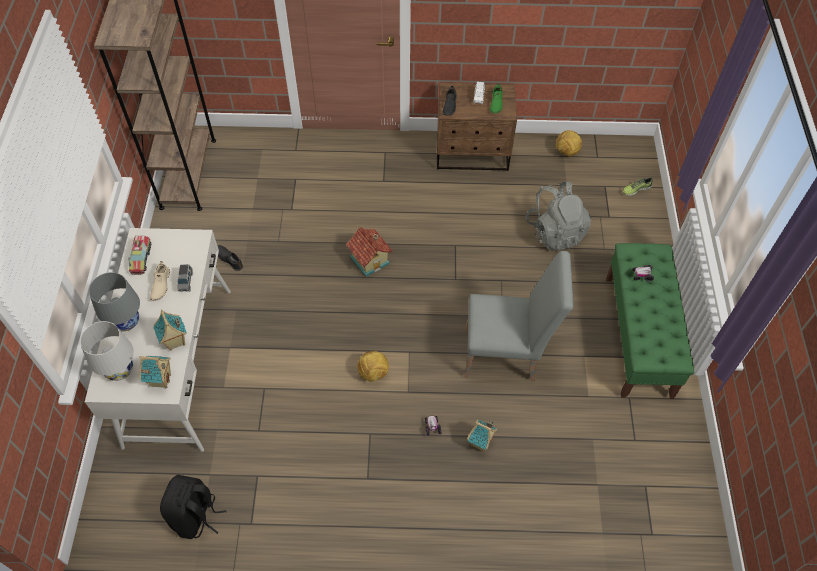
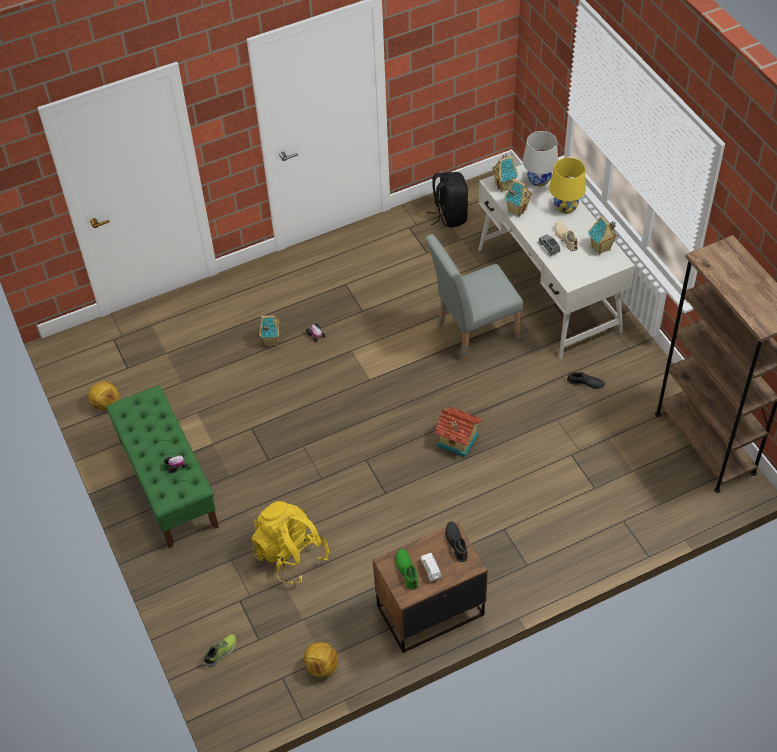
camera: 155 degrees right, 5 degrees down
(126, 321) = (565, 207): grey table lamp -> yellow table lamp
(141, 258) = (601, 249): toy truck -> toy house
(373, 373) = (388, 351): football -> football (106, 404)
(507, 355) = (282, 414): grey chair -> grey chair (472, 333)
(555, 232) = (291, 555): grey backpack -> yellow backpack

